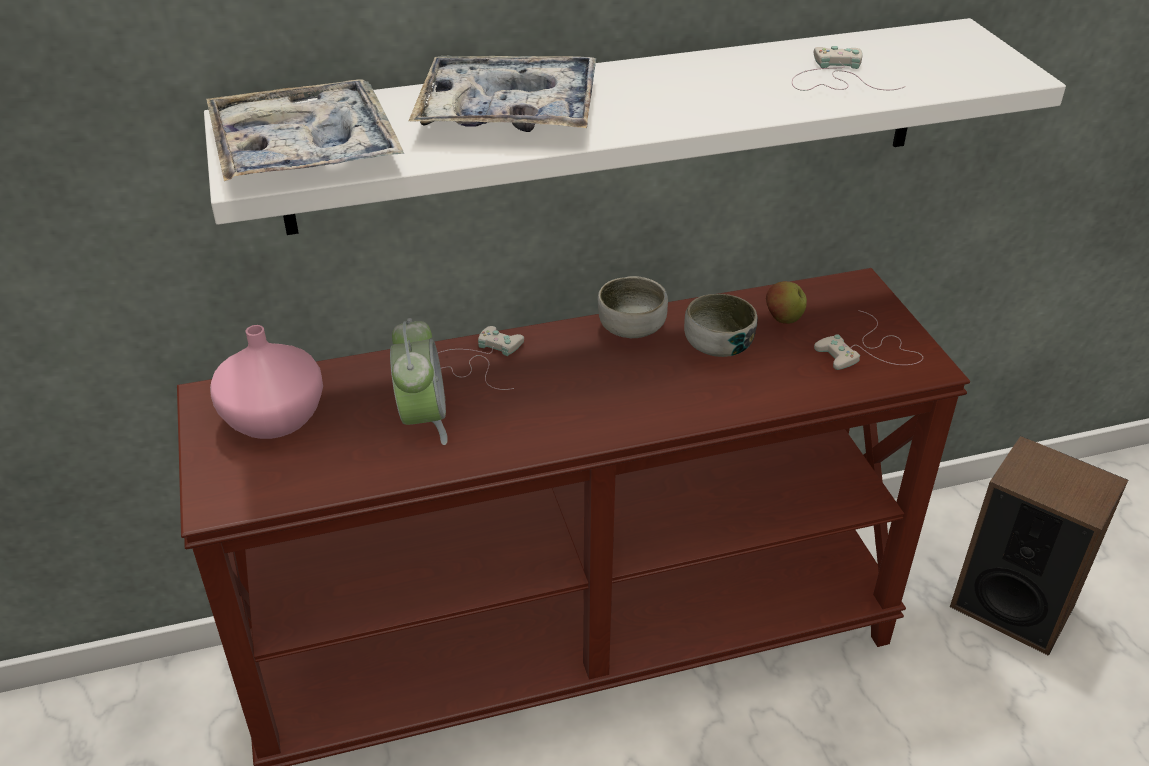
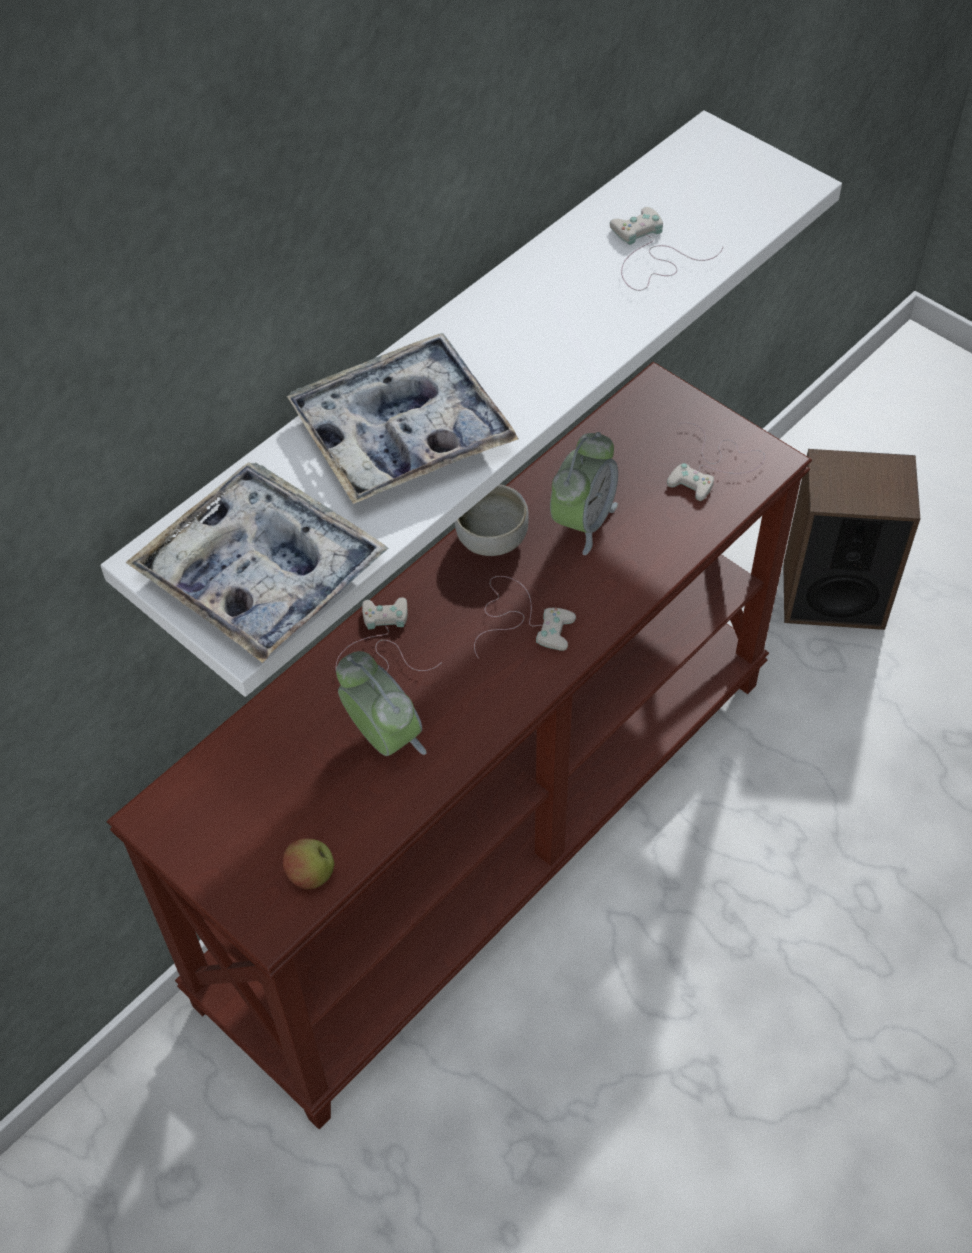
camera: 30 degrees left, 15 degrees up
(272, 420) = (243, 811): pink vase -> none
(607, 388) = (520, 618): none -> white game controller
(718, 346) = (582, 521): bowl -> alarm clock
(783, 319) = (618, 462): apple -> apple (311, 875)

